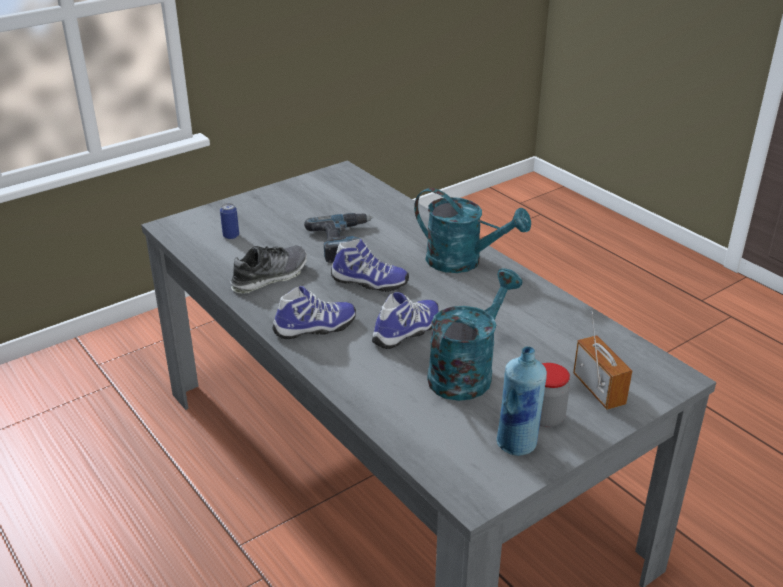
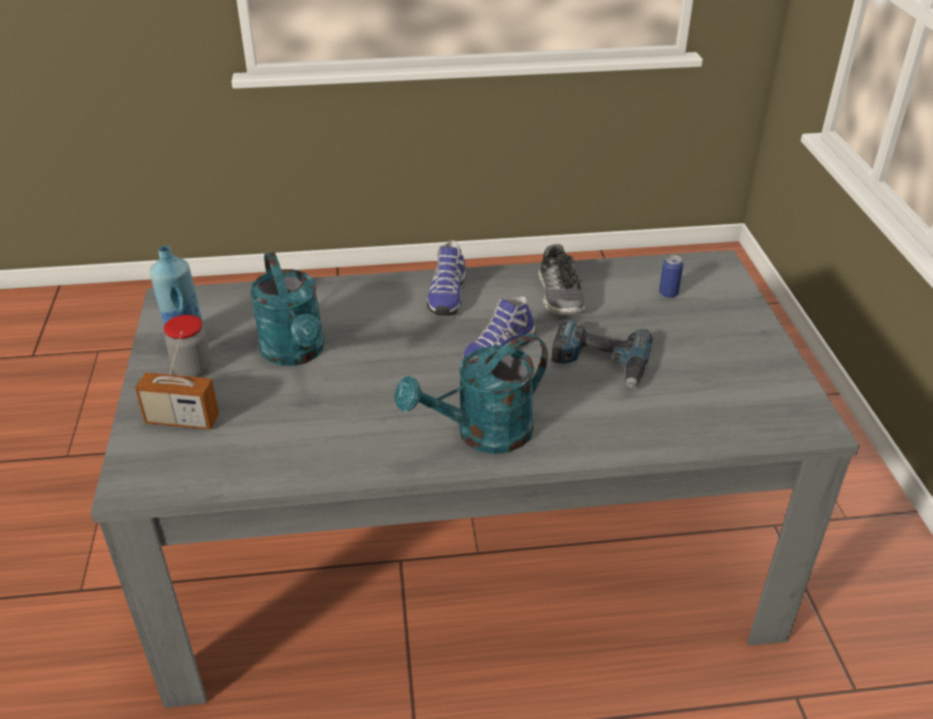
camera: 120 degrees right, 5 degrees up
(408, 332) = (389, 343): shoe -> none

